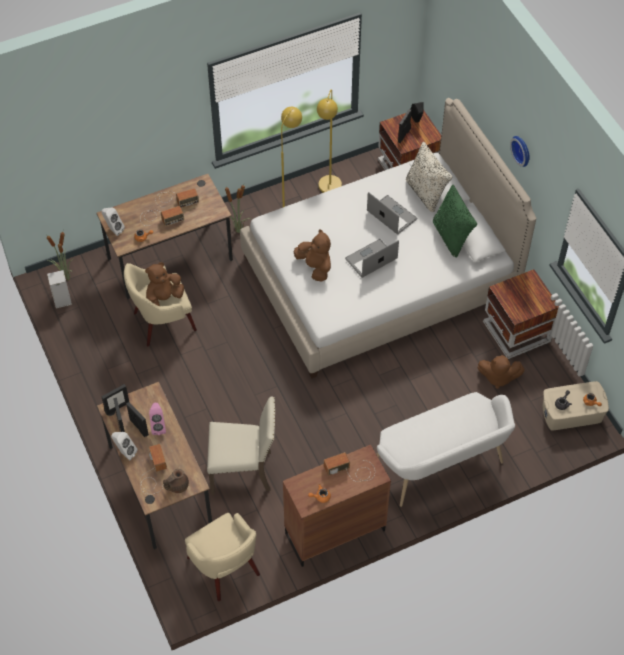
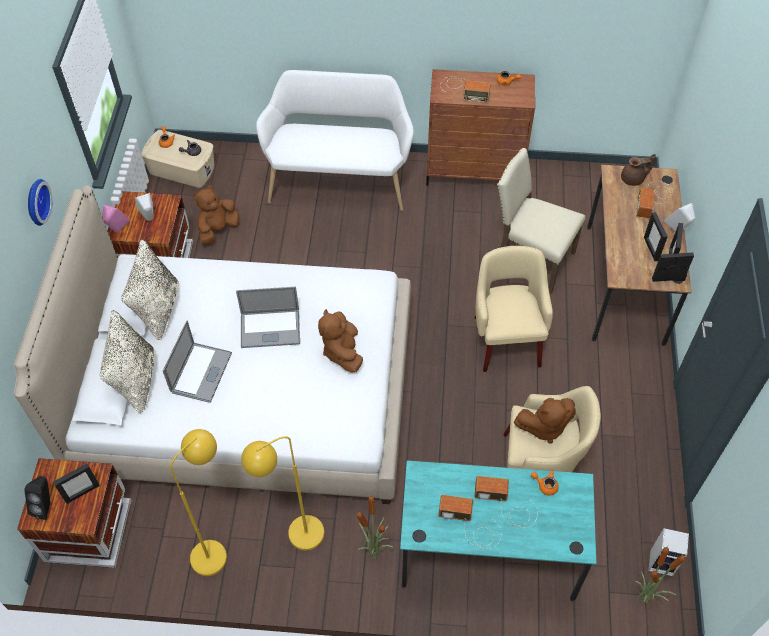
camera: 150 degrees left, 0 degrees up
(113, 230) = (582, 519): white speaker -> white speaker (150, 219)
(158, 426) = (628, 240): pink speaker -> pink speaker (118, 231)
(170, 259) = (488, 553): brown desk -> turquoise desk
(225, 568) = (593, 188): beige armchair -> beige armchair (506, 339)
(391, 215) = (201, 372): laptop -> laptop turned 150 degrees counterclockwise
(451, 238) = (159, 310): green pillow -> beige pillow
(498, 377) = (218, 229): brown plush toy -> brown plush toy turned 90 degrees counterclockwise

